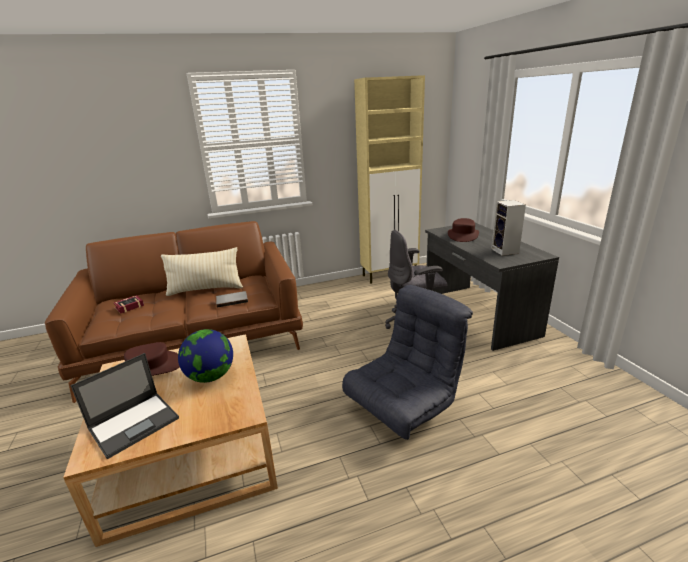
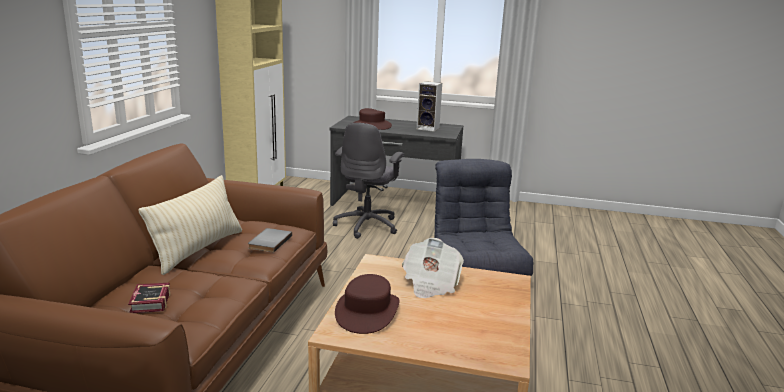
camera: 60 degrees left, 5 degrees down
(135, 423) = (473, 331): laptop -> none
(211, 376) = (430, 283): globe -> newspaper

